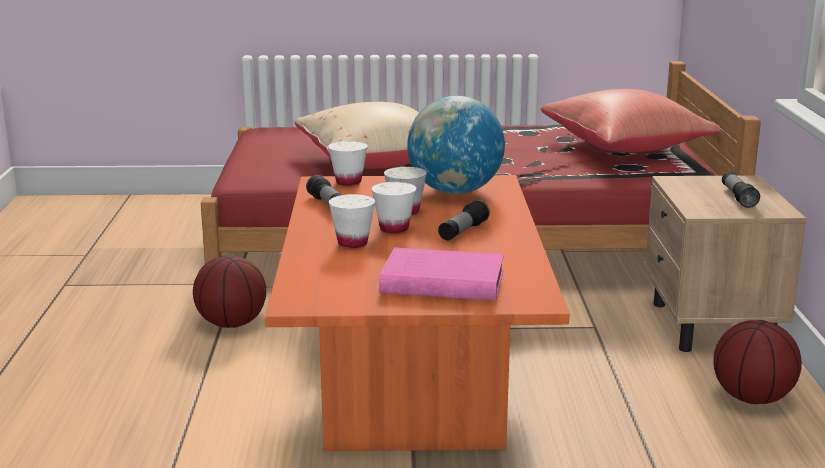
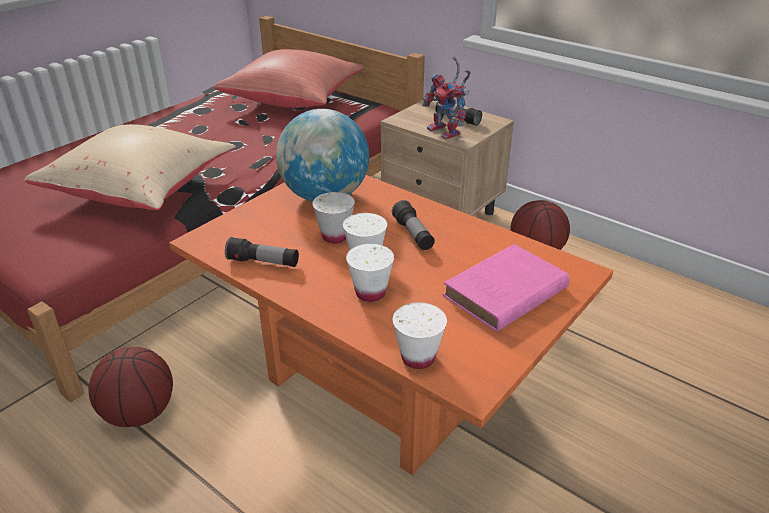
camera: 50 degrees left, 15 degrees up
(348, 182) = (226, 228): white cup -> white cup (418, 358)
(698, 202) = (447, 132): none -> toy robot

